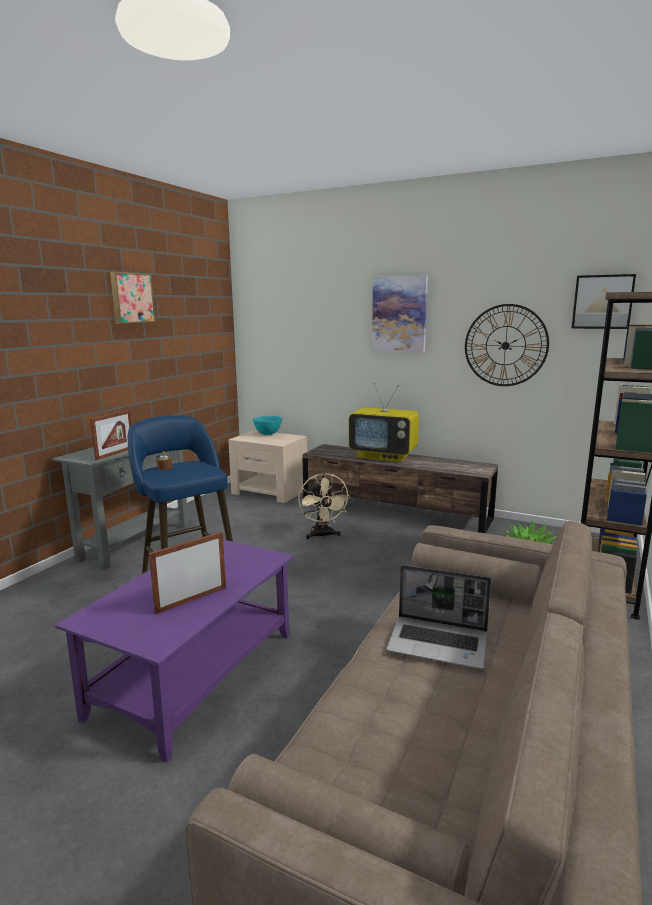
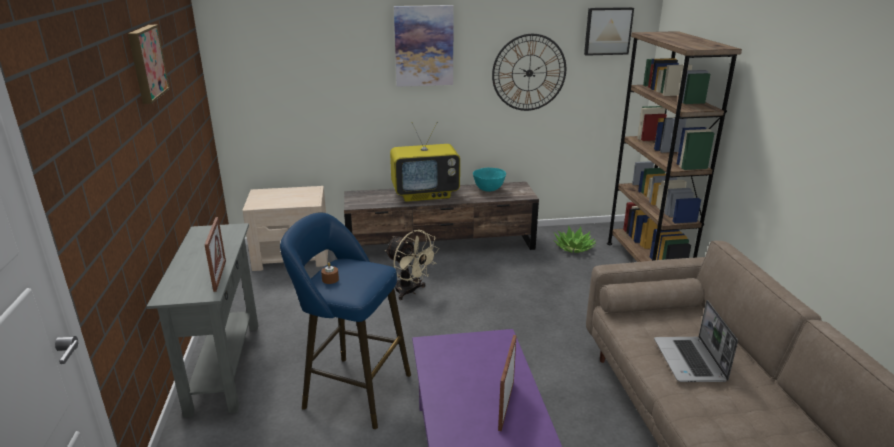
camera: 35 degrees left, 10 degrees up
(268, 434) = (277, 192): turquoise bowl -> turquoise bowl (488, 190)
(439, 643) = (690, 361): laptop -> laptop turned 105 degrees clockwise

